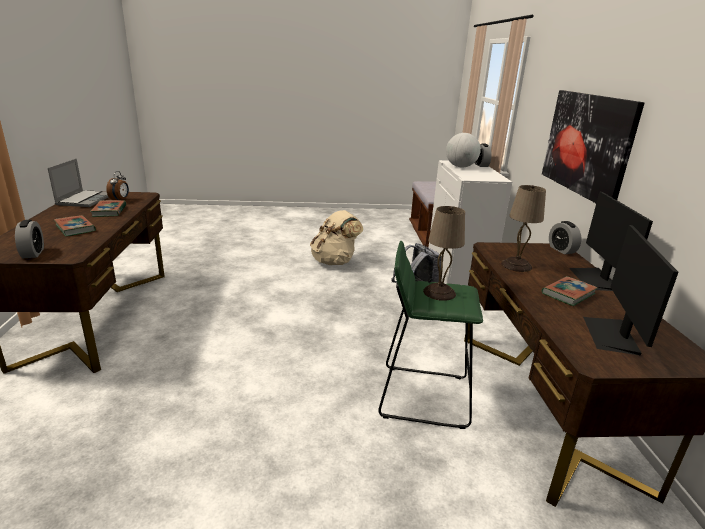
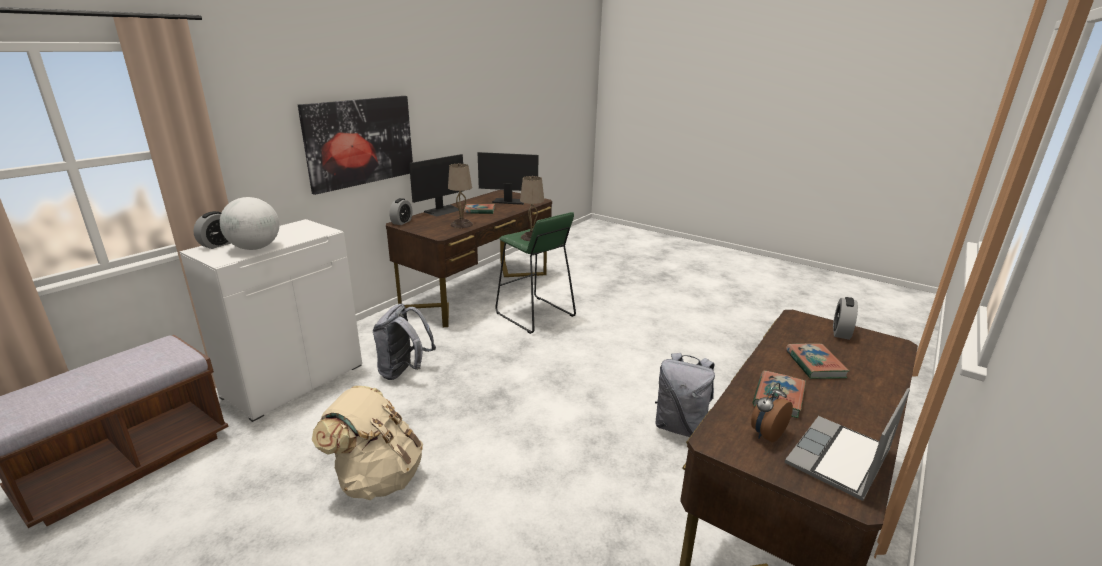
camera: 140 degrees left, 0 degrees up
(182, 337) = (681, 427): none -> grey backpack
(612, 335) = (508, 201): monitor -> monitor turned 135 degrees counterclockwise

